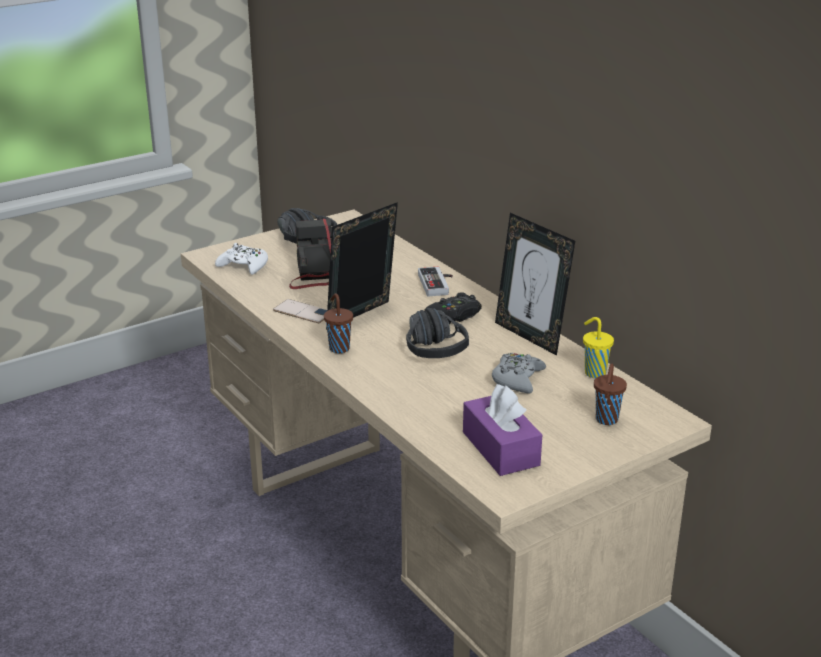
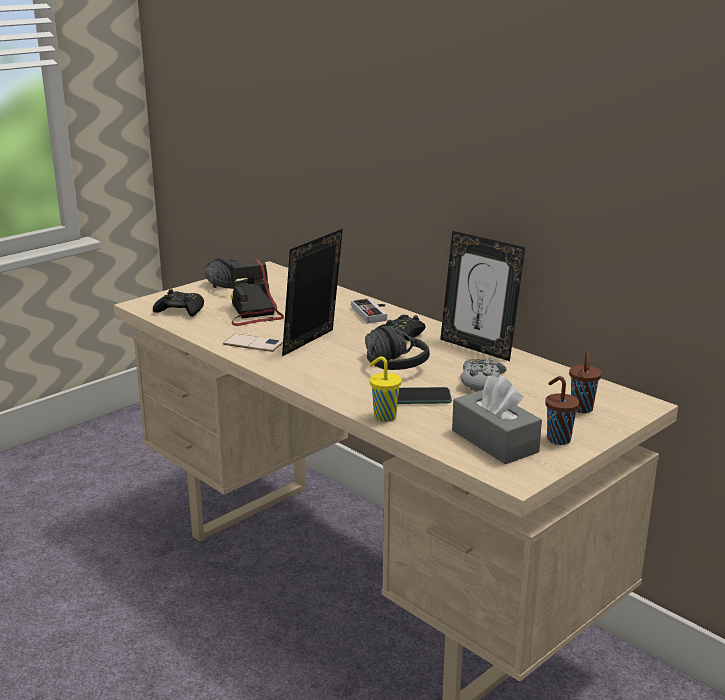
camera: 10 degrees left, 5 degrees down
(244, 266) = (180, 311): white game controller -> black game controller
(339, 348) = (300, 370): brown cup -> brown cup (557, 439)
(445, 390) = (419, 397): none -> phone
(500, 449) = (494, 441): purple tissue box -> grey tissue box
(594, 373) = (550, 372): yellow cup -> yellow cup (383, 416)

